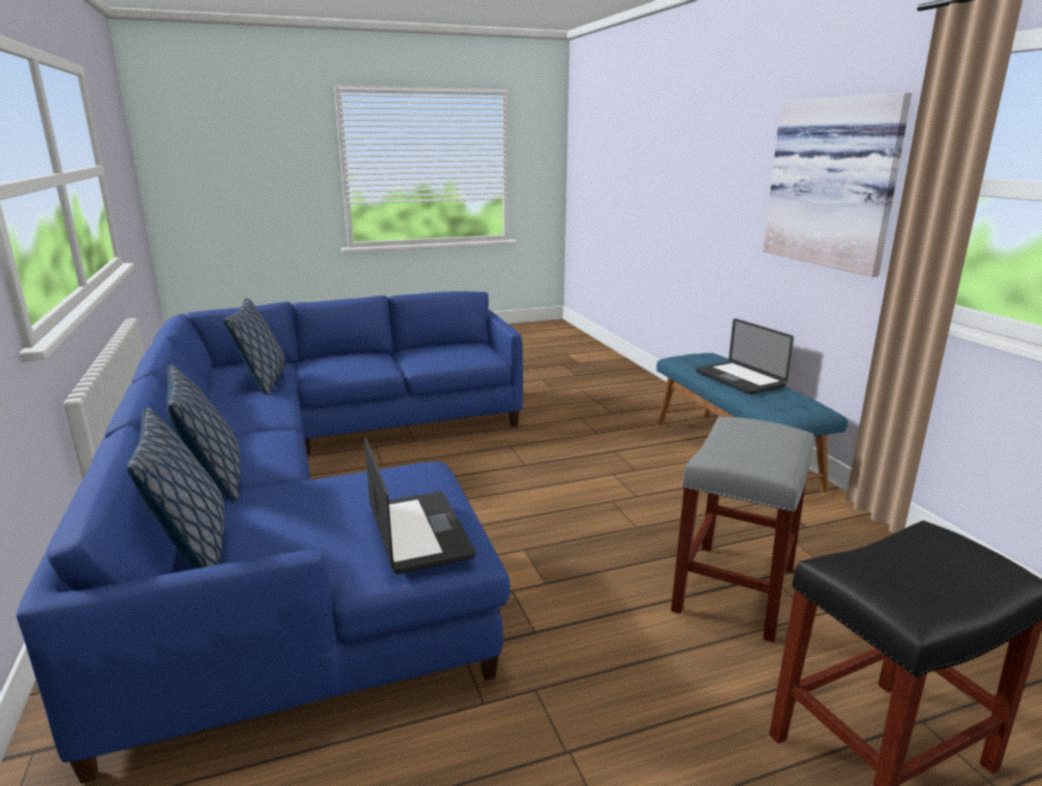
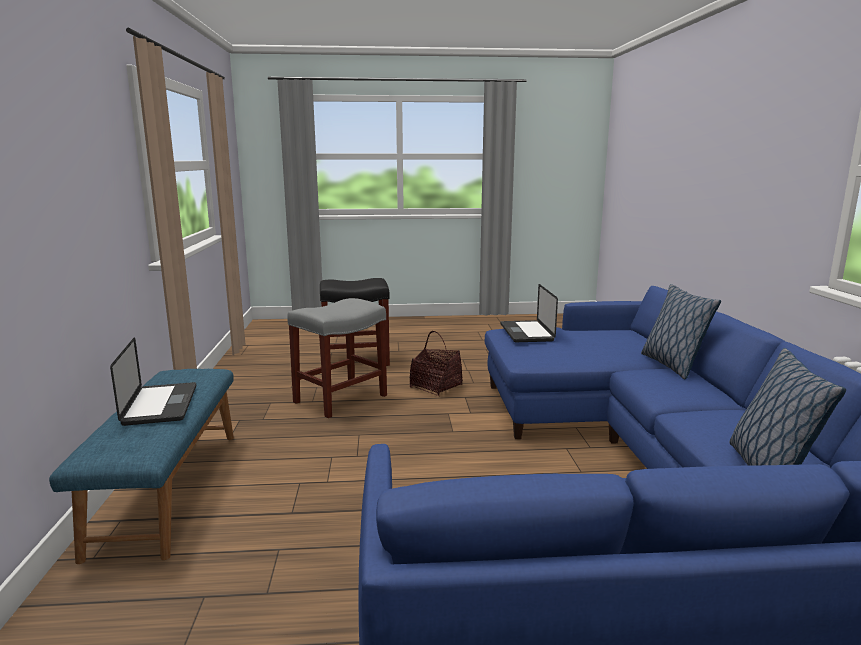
camera: 165 degrees left, 5 degrees down
(193, 549) = (640, 338): pillow -> none
(604, 658) = (436, 386): none -> basket
(834, 183) = (84, 176): picture -> none

